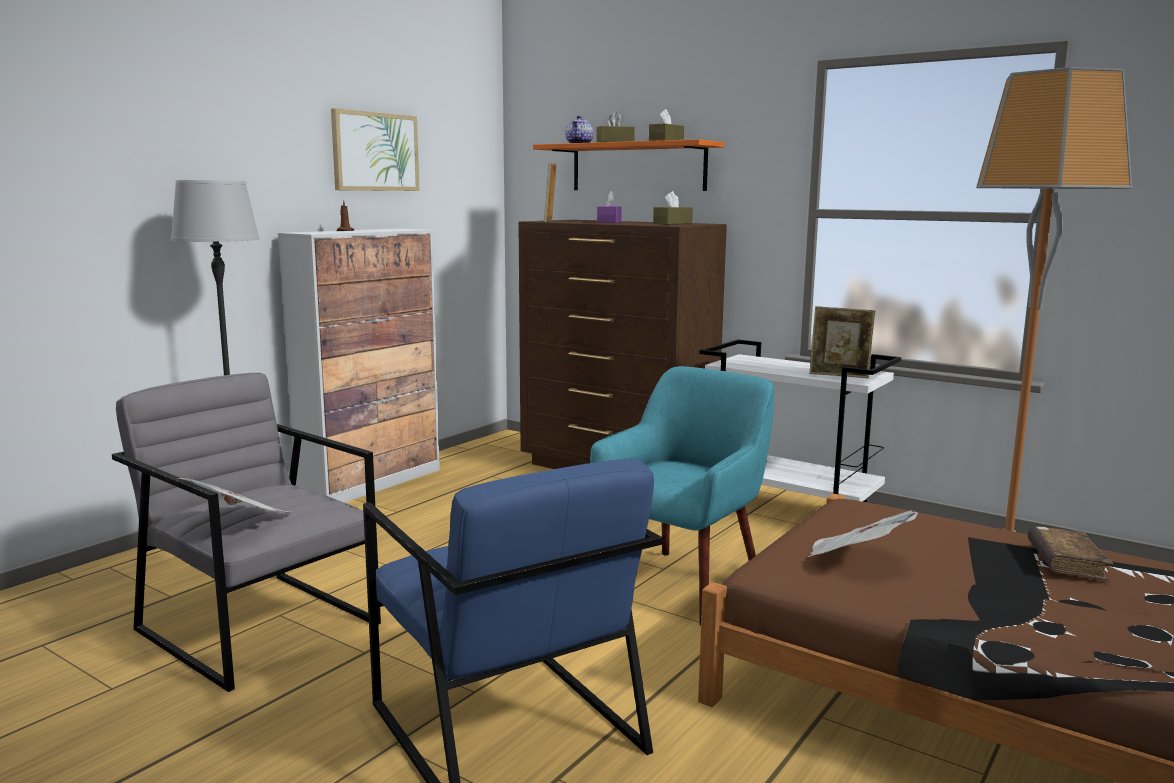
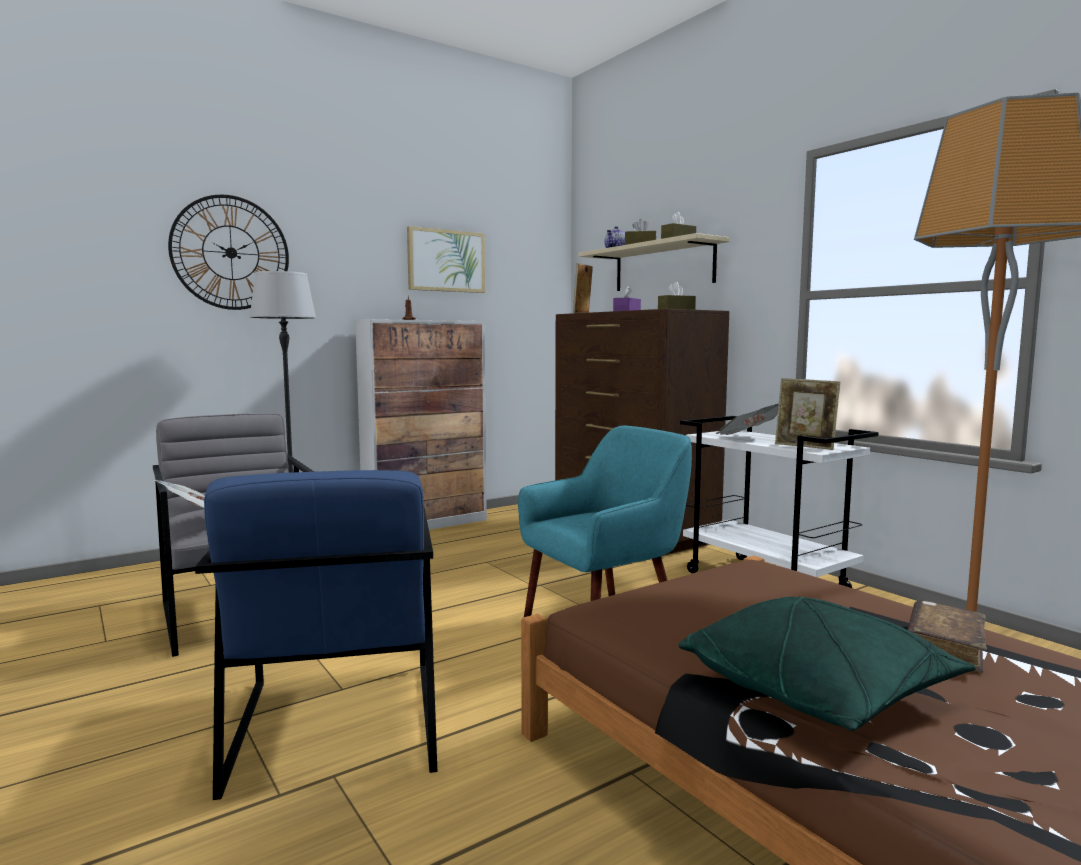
camera: 20 degrees right, 5 degrees down
(123, 148) = (231, 253): none -> wall clock
(638, 167) = (663, 267): orange shelf -> beige shelf
(856, 560) = (696, 612): newspaper -> newspaper (749, 438)
(1021, 618) = (818, 692): none -> green pillow

